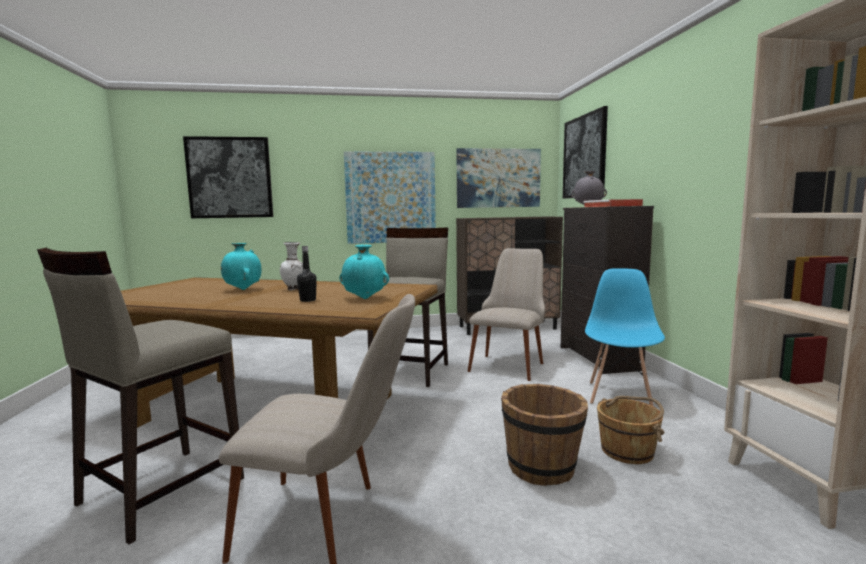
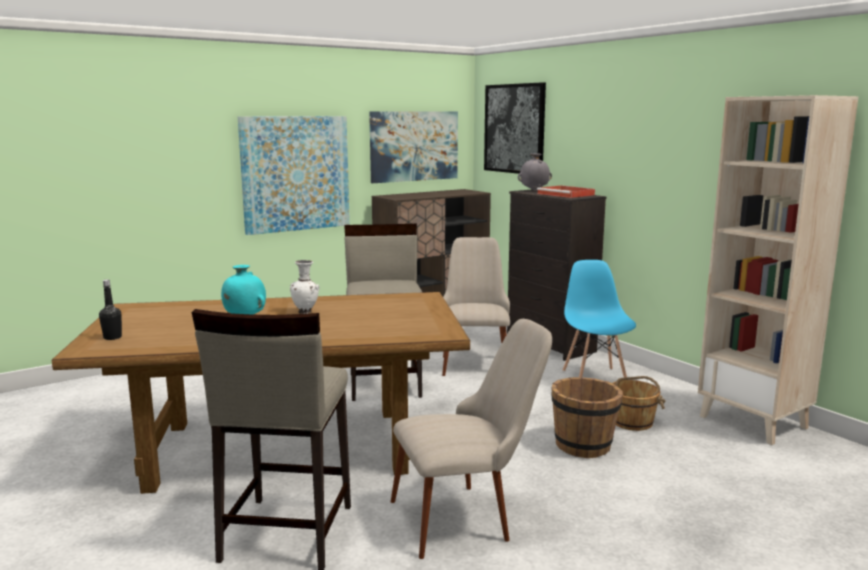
camera: 25 degrees left, 5 degrees up
(230, 178) = (84, 154): picture -> none
(308, 300) = (358, 326): black bottle -> black bottle (112, 337)
(365, 298) = (410, 318): turquoise vase -> none

